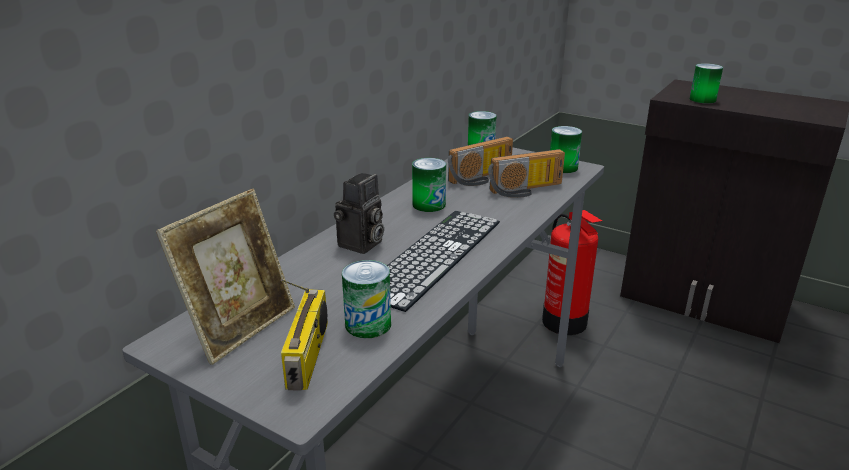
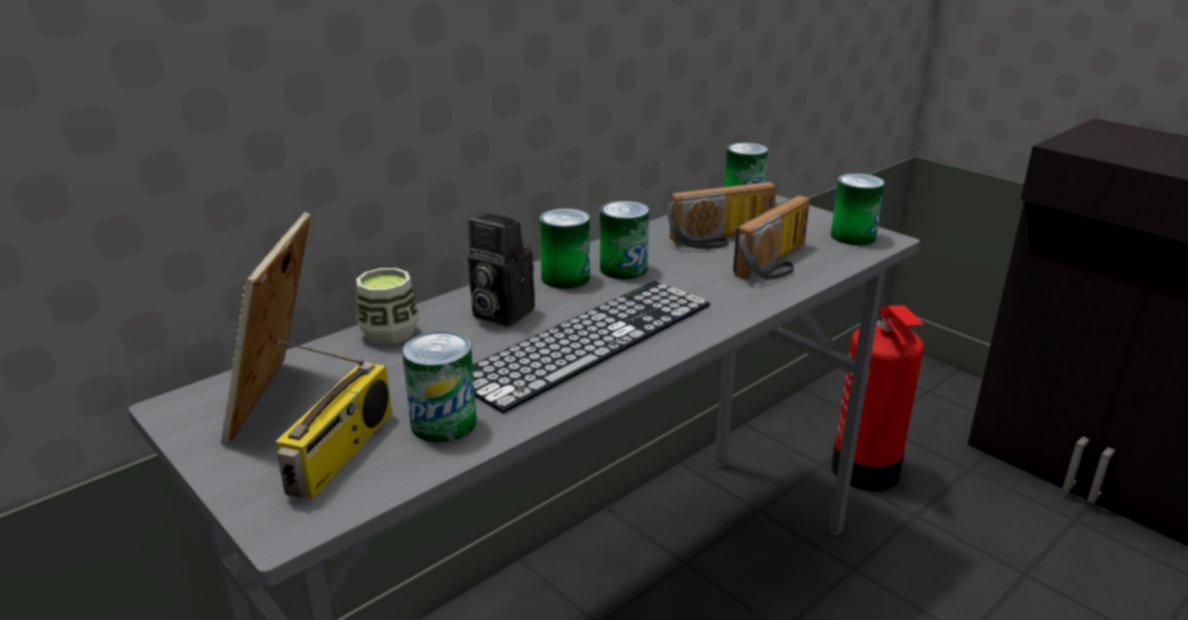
camera: 15 degrees right, 0 degrees up
(241, 327) = (281, 402): picture frame -> picture frame turned 135 degrees clockwise
(291, 269) = (389, 333): none -> cup
(361, 245) = (498, 313): camera -> camera turned 75 degrees clockwise
(526, 190) = (778, 264): radio -> radio turned 45 degrees counterclockwise
(702, 100) = (1122, 152): can -> can (565, 278)

